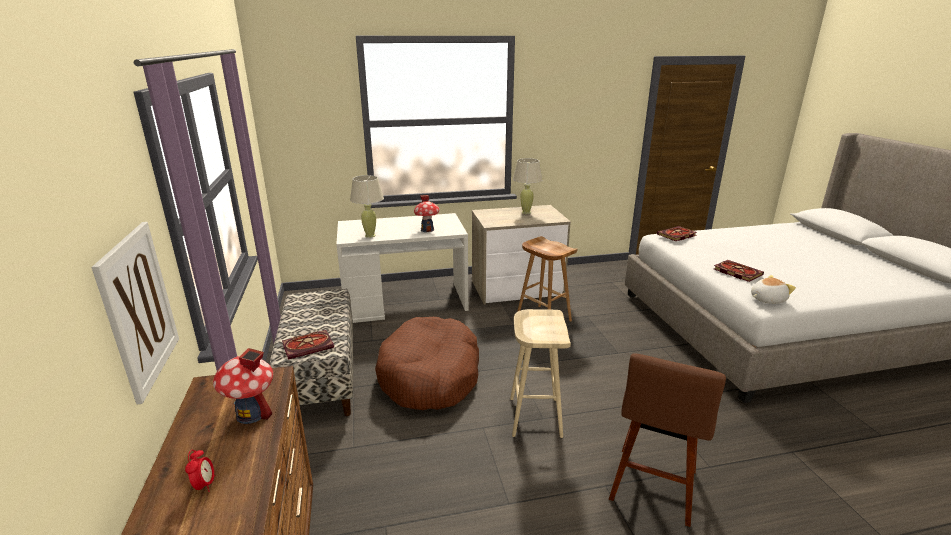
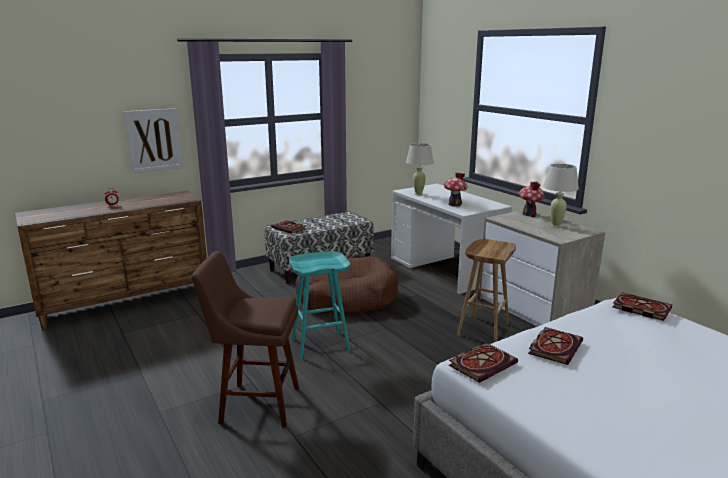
camera: 70 degrees right, 5 degrees down
(251, 414) = (159, 202): toy house -> toy house (529, 214)
(534, 416) = (321, 344): beige stool -> turquoise stool
(766, 299) = (482, 364): plush toy -> book

